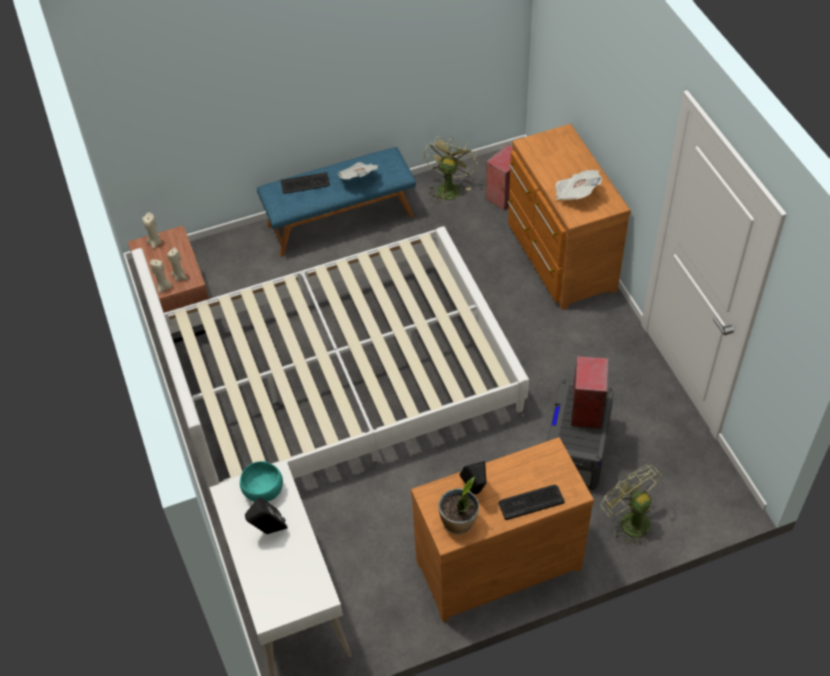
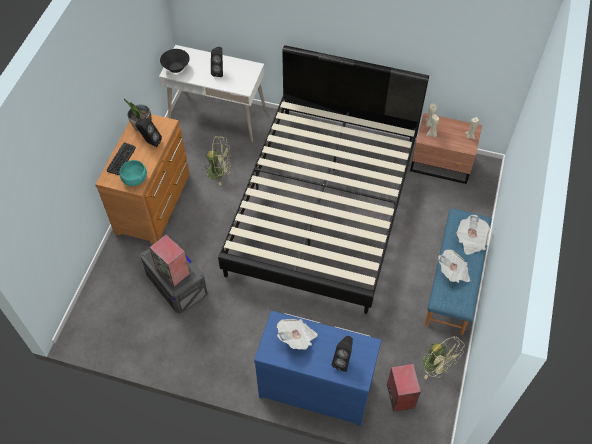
camera: 125 degrees right, 5 degrees up
(263, 490) = (241, 80): turquoise bowl -> turquoise bowl (134, 179)
(305, 184) = (471, 240): keyboard -> newspaper
(305, 592) = (176, 68): none -> black bowl
(339, 379) = (324, 206): white bed -> black bed
(559, 258) = (315, 385): brown dresser -> blue dresser
(561, 153) = (343, 360): none -> black speaker
(629, 520) = (115, 274): green fan -> green fan (219, 172)

